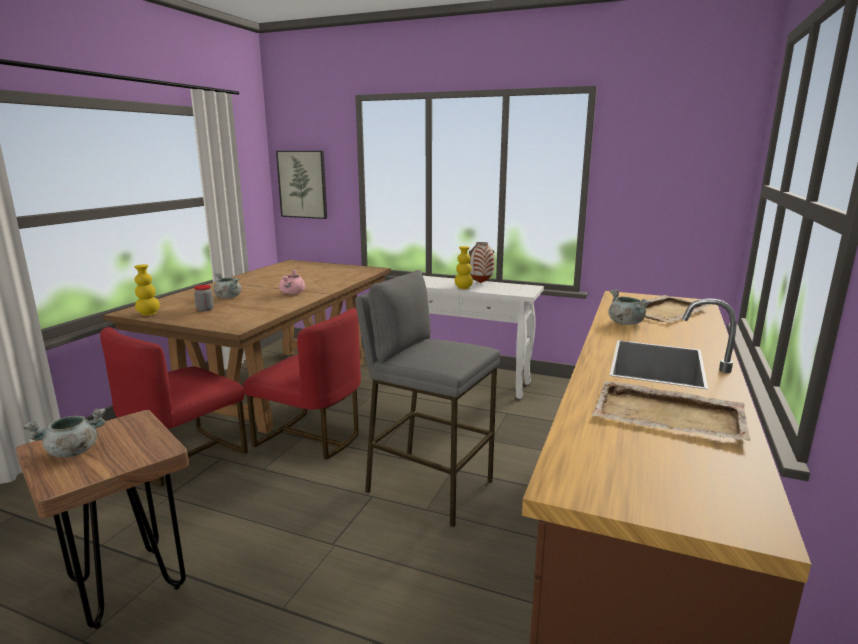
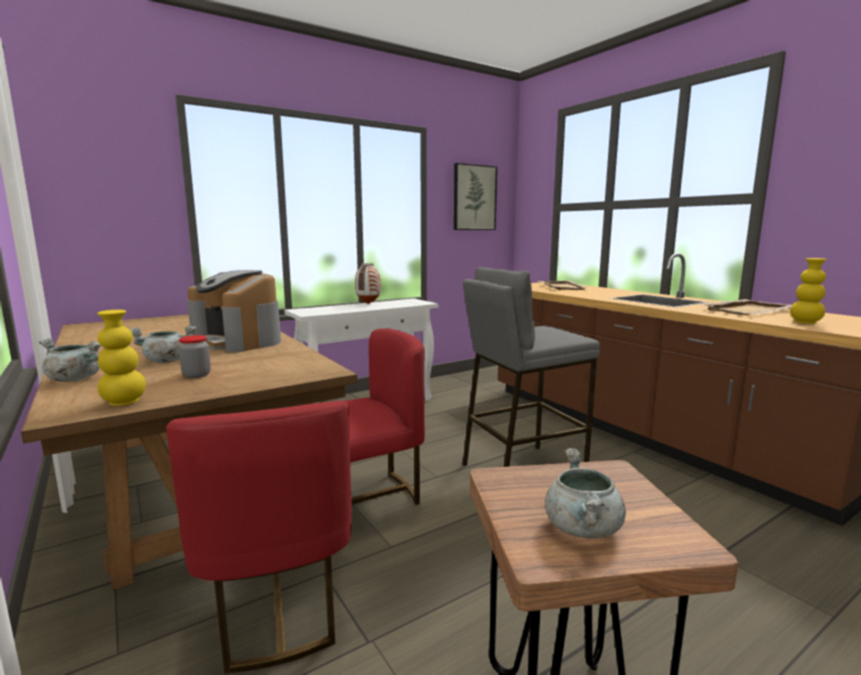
camera: 55 degrees left, 5 degrees down
(292, 293) = (238, 341): pink cooking pot -> coffee machine
(303, 184) = (84, 209): picture -> picture (474, 197)
(463, 288) = (372, 308): yellow vase -> yellow vase (805, 322)
(625, 323) = (576, 293): grey cooking pot -> grey cooking pot (74, 379)

